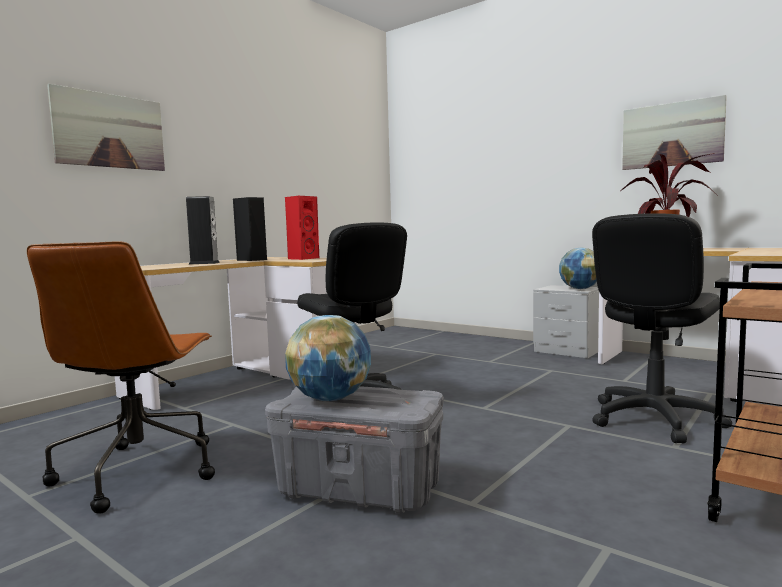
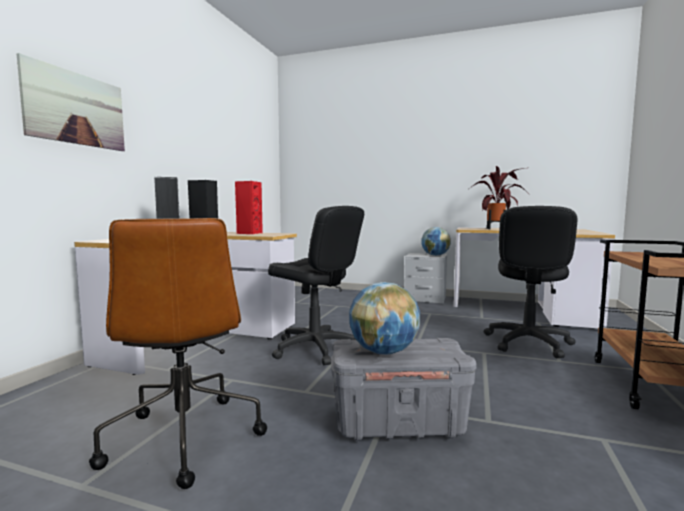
camera: 20 degrees left, 0 degrees up
(671, 134) = (492, 153): picture -> none

